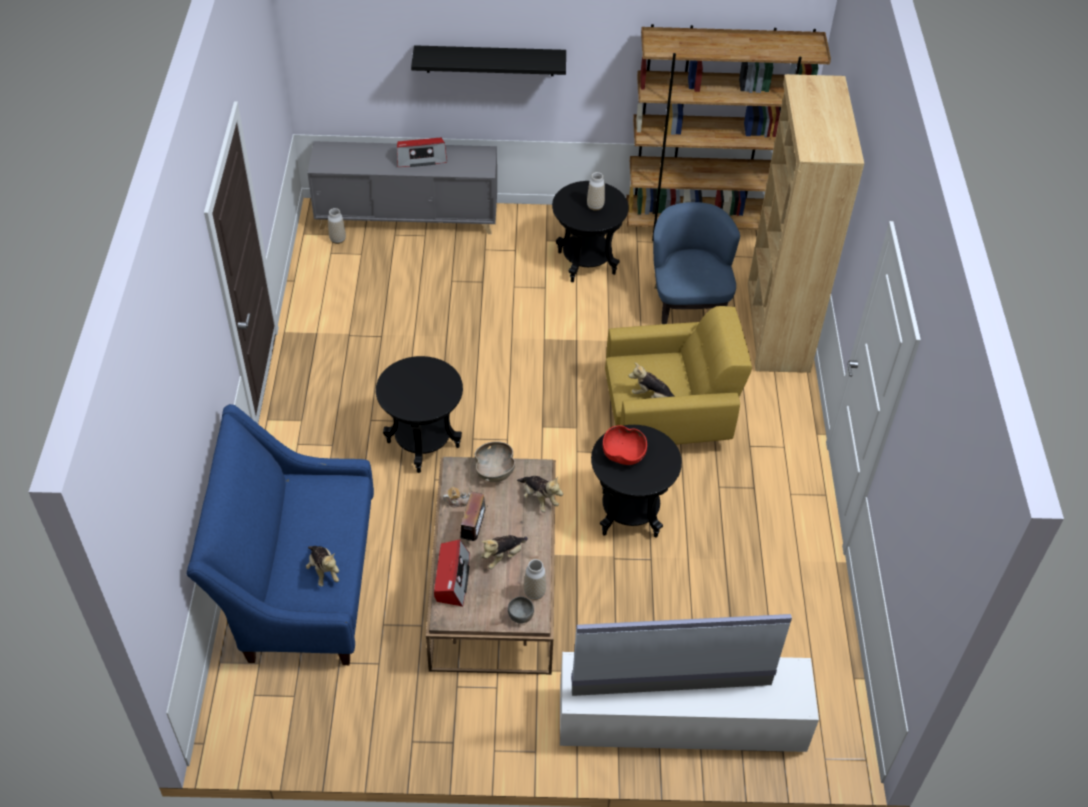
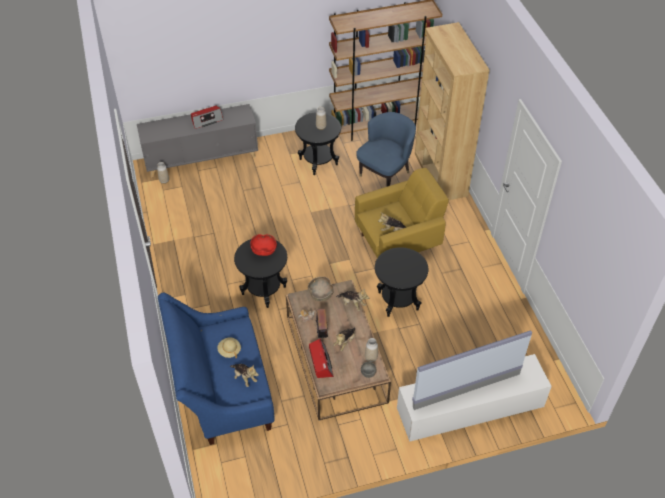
camera: 15 degrees left, 0 degrees up
(317, 522) = (229, 350): none -> beige hat
(490, 60) = (240, 53): black shelf -> none
(623, 454) = (393, 266): red bowl -> red bowl (264, 250)
(687, 304) = (385, 173): blue armchair -> blue armchair turned 60 degrees clockwise

